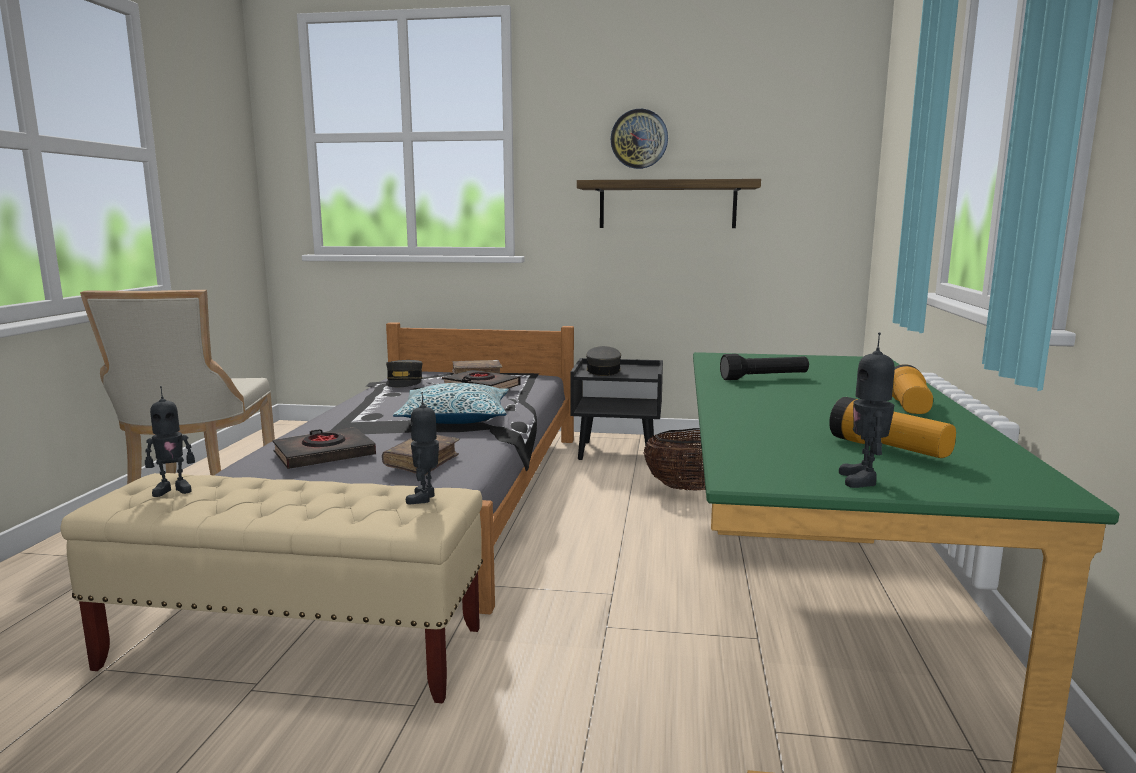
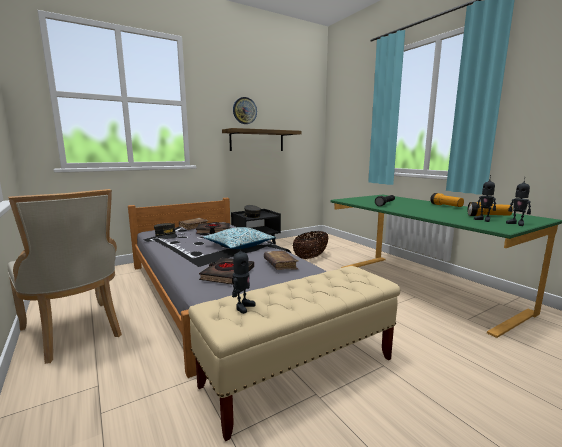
camera: 40 degrees left, 0 degrees up
(425, 498) = (353, 273): toy robot -> toy robot (483, 220)

